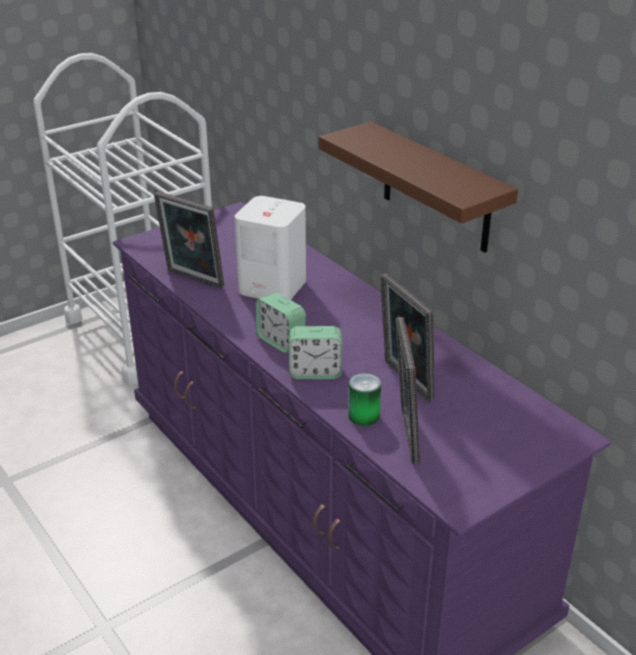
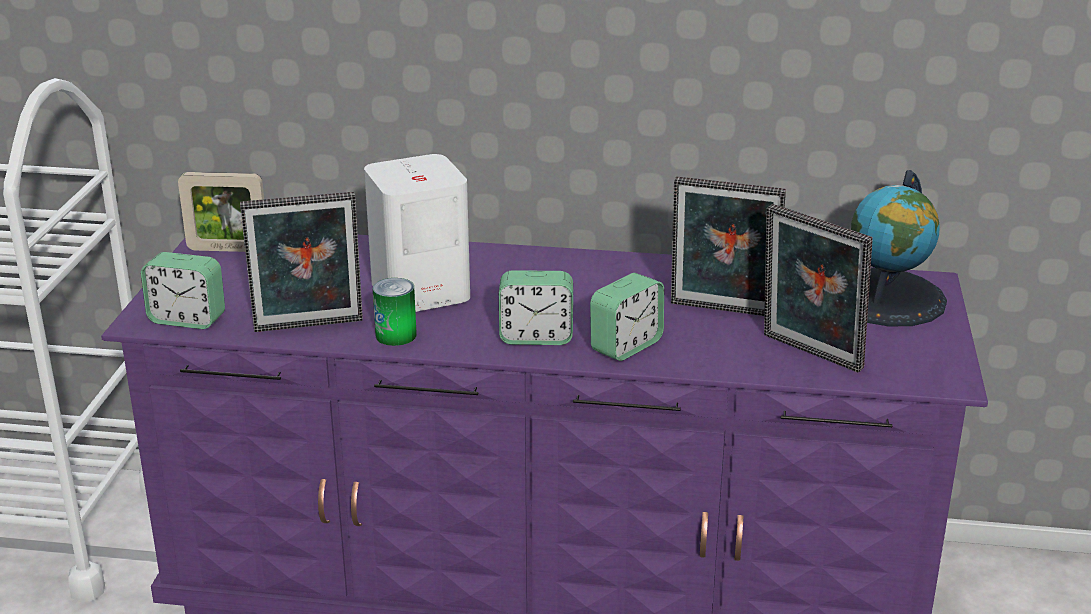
camera: 45 degrees left, 5 degrees down
(154, 250) = (187, 319): none -> alarm clock
(230, 221) = (228, 249): none -> picture frame
(364, 416) = (744, 358): can -> can (396, 335)
(436, 188) = (631, 68): brown shelf -> none
(524, 430) = (886, 298): none -> globe

